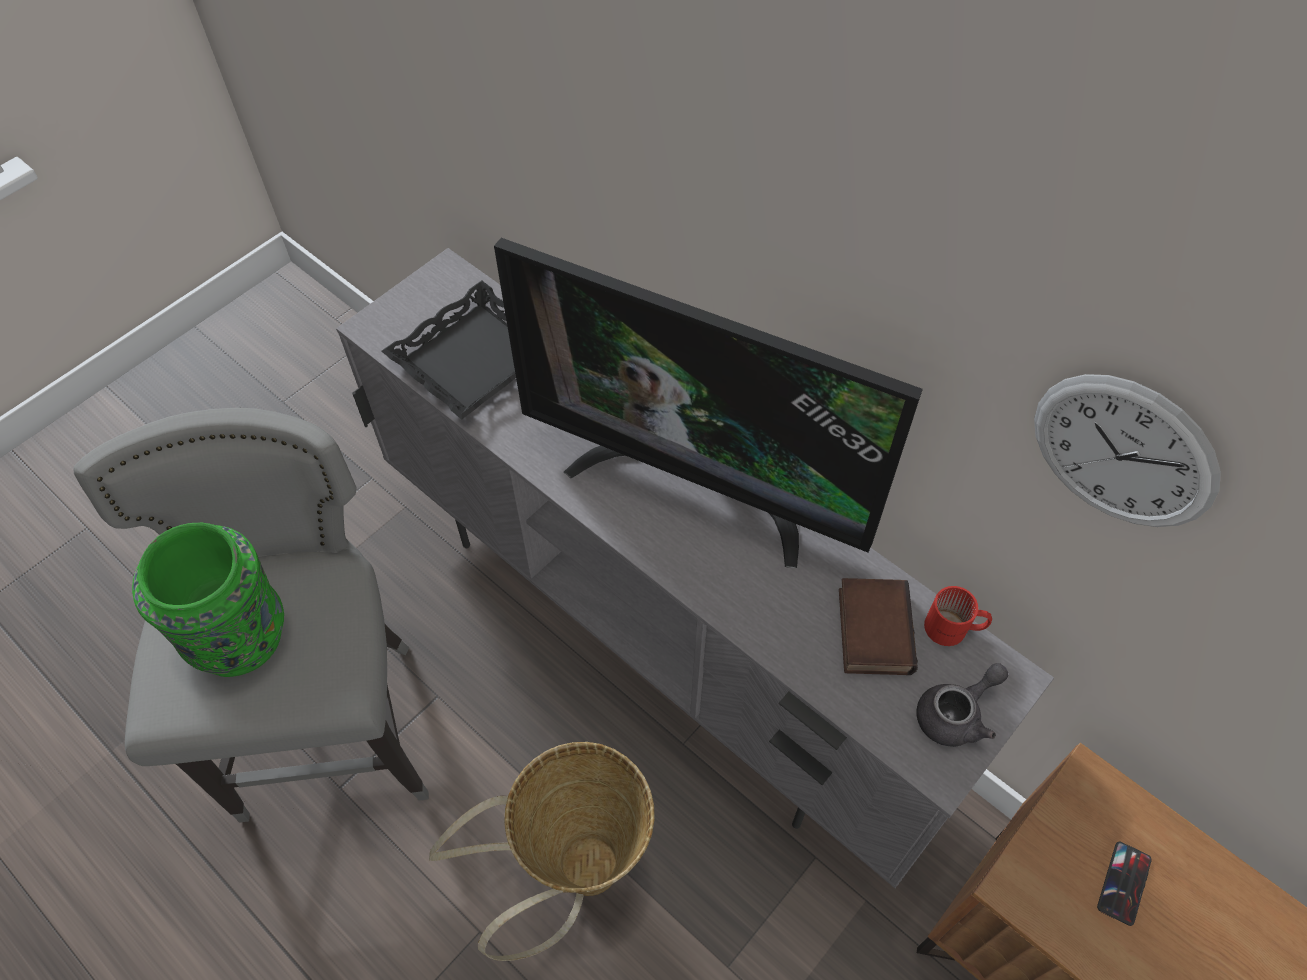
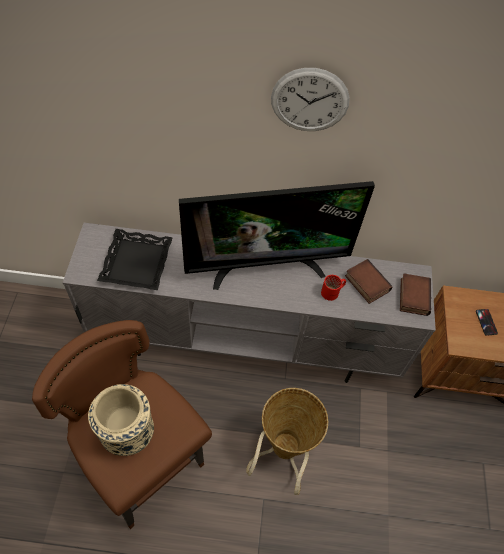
camera: 40 degrees left, 0 degrees up
(237, 633) = (127, 433): green vase -> beige vase
(338, 735) = (145, 465): grey stool -> brown stool
(954, 629) = (391, 268): red mug -> red mug (333, 292)
(956, 714) = (412, 296): grey teapot -> book
(1122, 452) = (450, 171): wall clock -> wall clock (309, 100)

